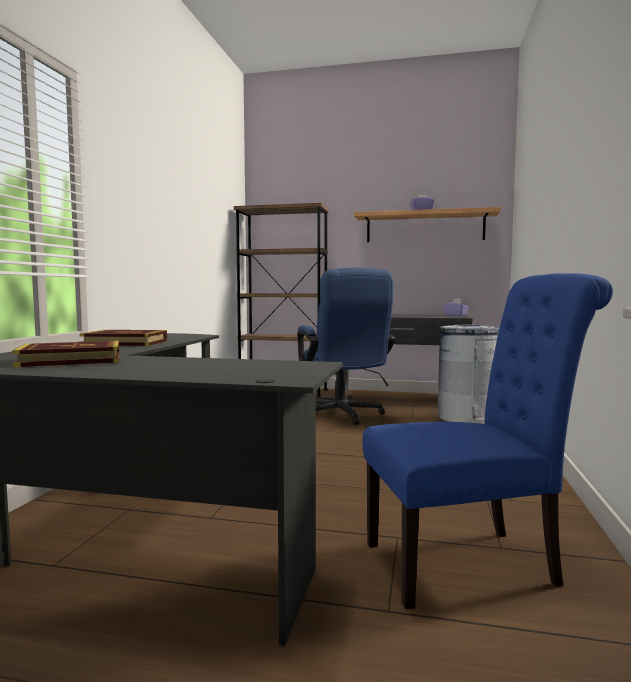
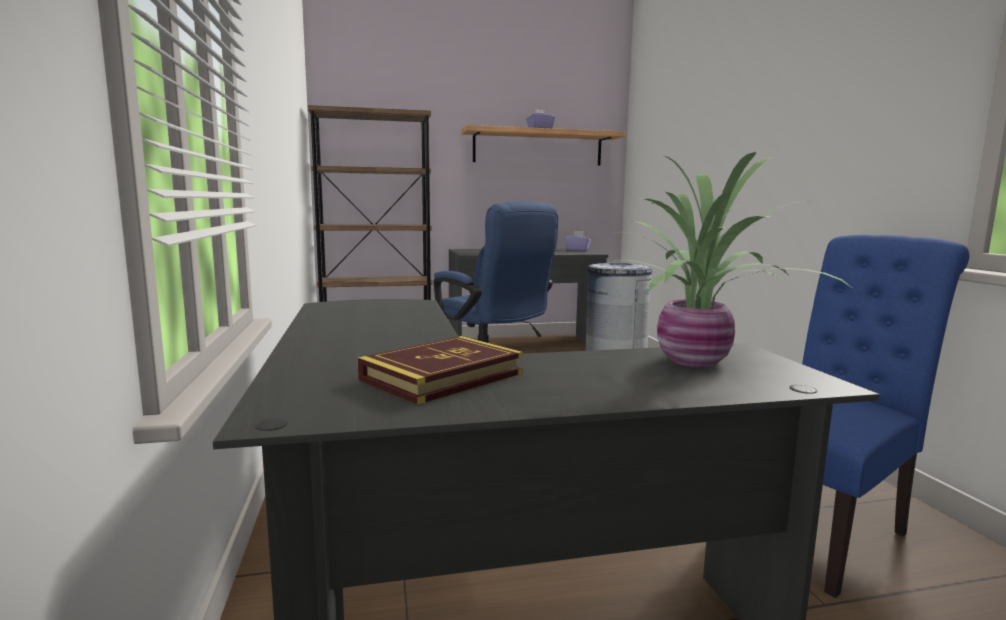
camera: 25 degrees left, 5 degrees up
(125, 343) = (376, 328): book -> none
(251, 366) = (695, 362): none -> potted plant

